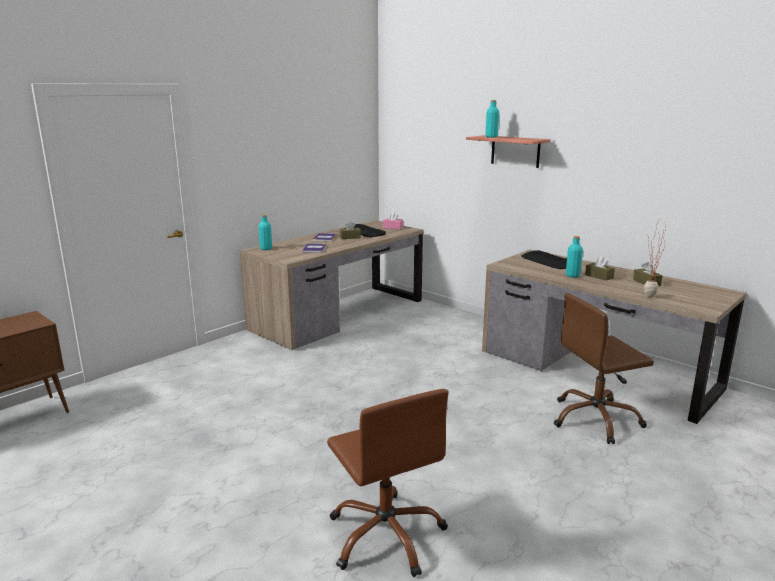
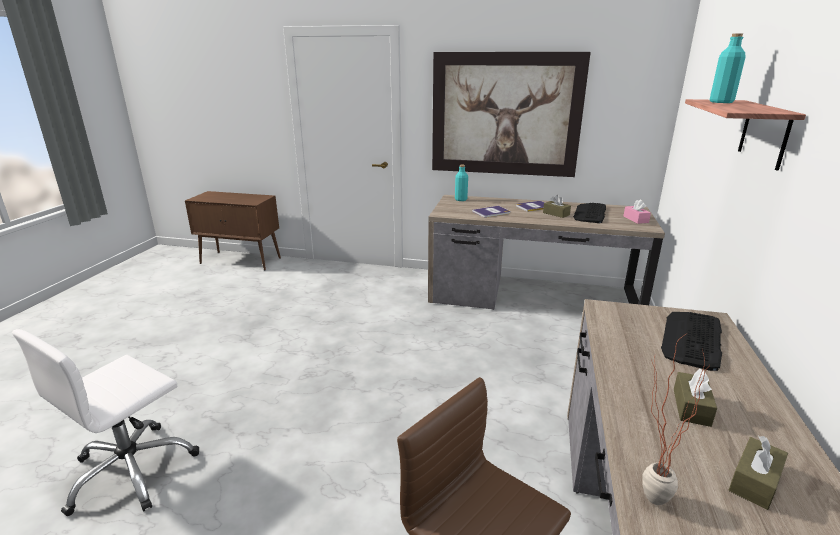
camera: 60 degrees right, 5 degrees up
(279, 164) = (505, 115): none -> picture
(386, 535) = (132, 471): brown office chair -> white office chair
(572, 275) = (650, 377): turquoise bottle -> none

